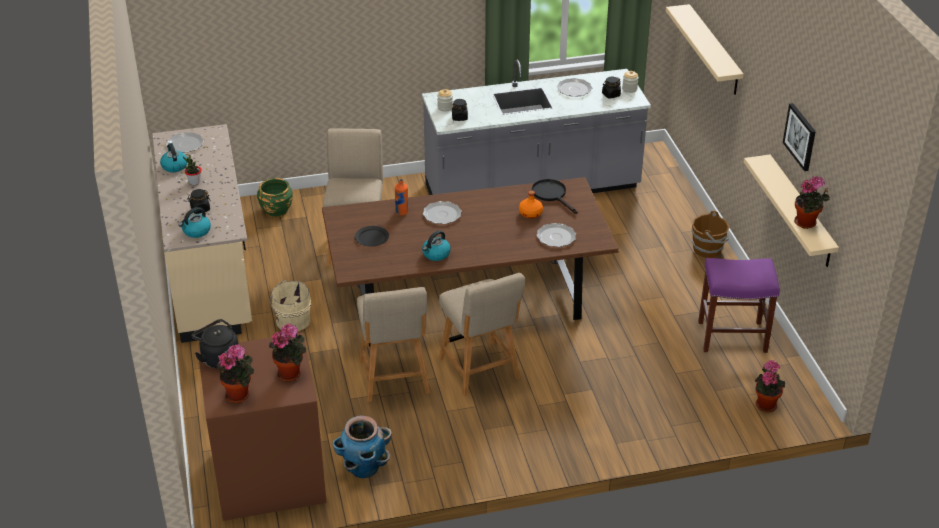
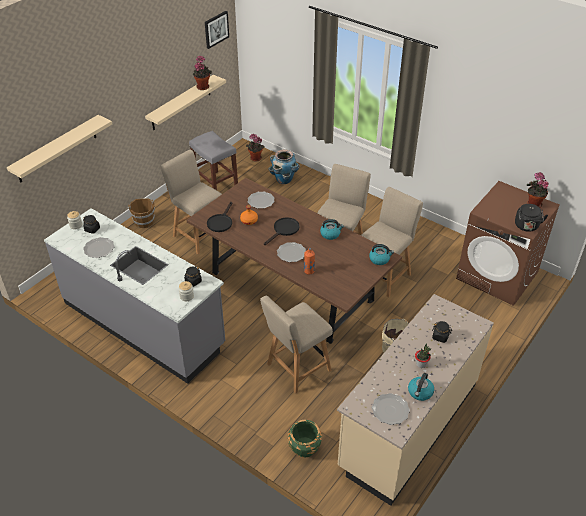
camera: 130 degrees left, 5 degrees up
(196, 231) = (460, 320): kettle -> kettle (379, 259)
(291, 373) = (497, 198): potted plant -> none
(364, 469) = (449, 248): planter -> planter (284, 180)
(372, 237) = (348, 267): black plate -> none
(484, 227) = (284, 230): none -> black frying pan
(638, 277) = (198, 234): none -> beige chair
(731, 337) = (216, 185): purple stool -> grey stool
(800, 136) = (165, 69): picture -> picture (216, 29)

